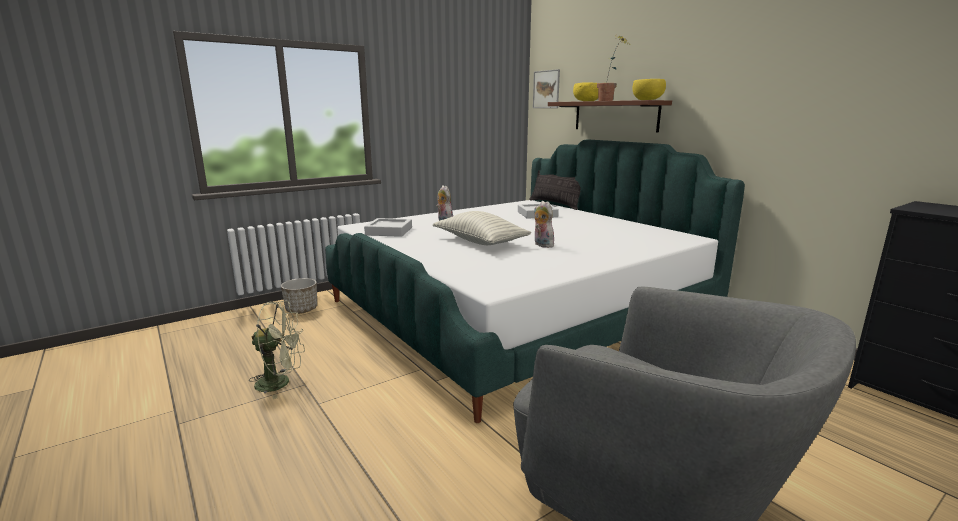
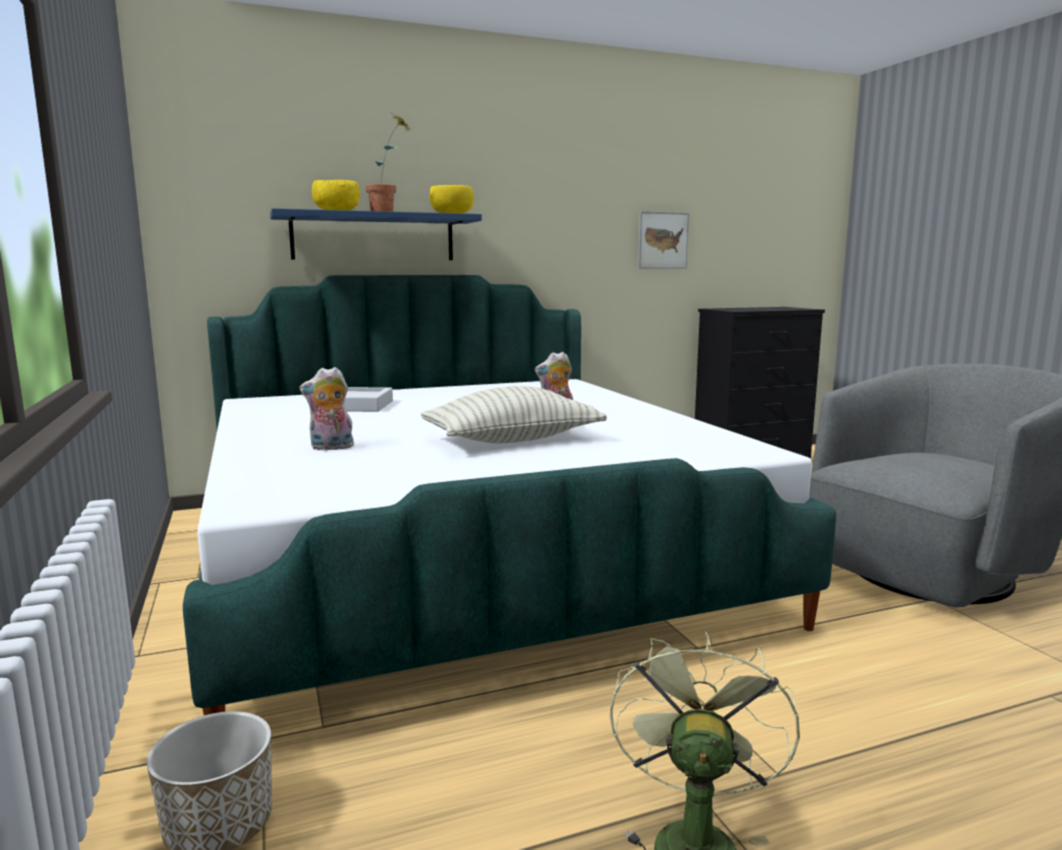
camera: 75 degrees left, 5 degrees down
(389, 231) = (355, 483): grey tray -> none
(546, 89) = (197, 185): picture -> picture (662, 240)
(555, 204) = (296, 394): pillow -> none
(615, 116) = (373, 237): brown shelf -> blue shelf

